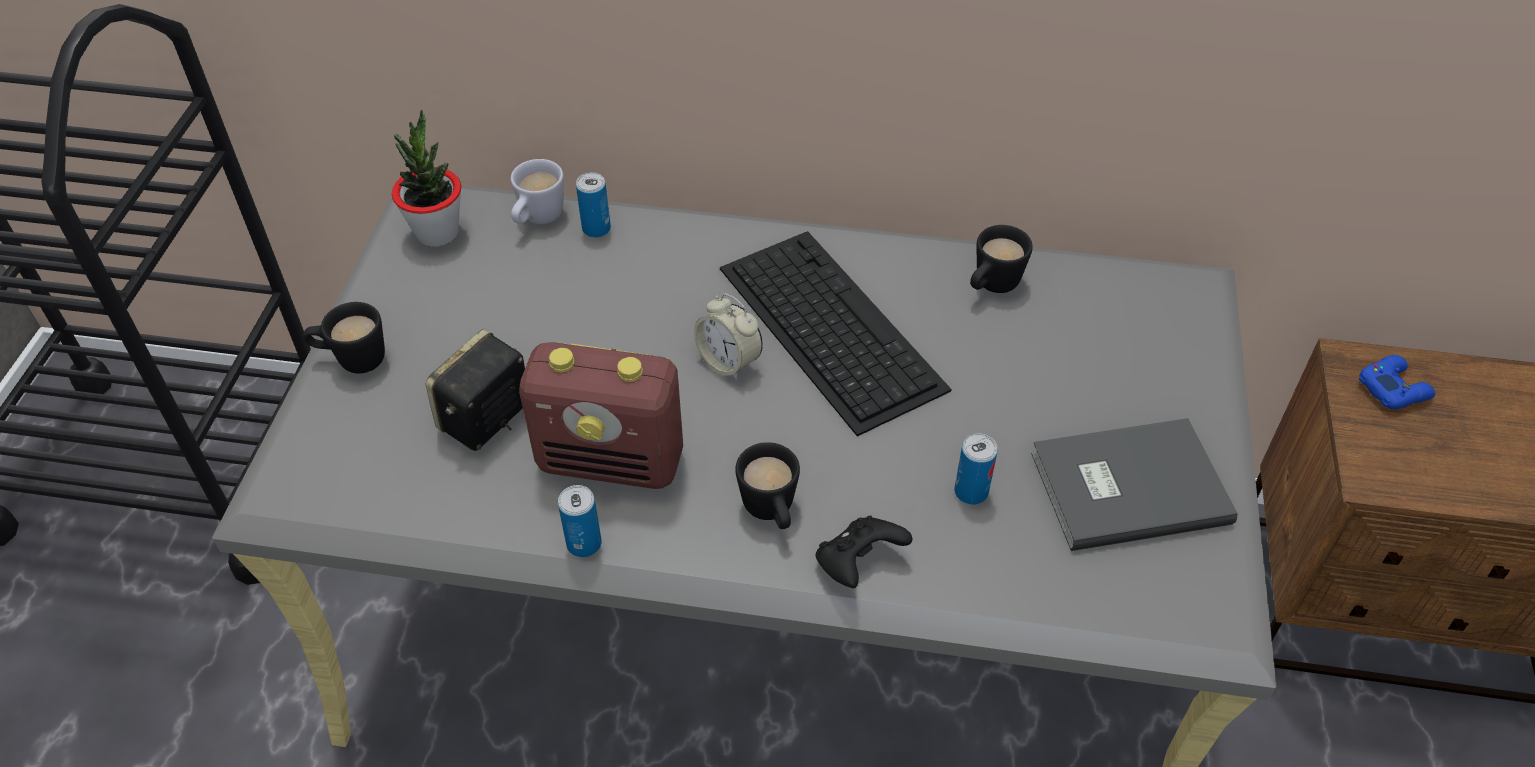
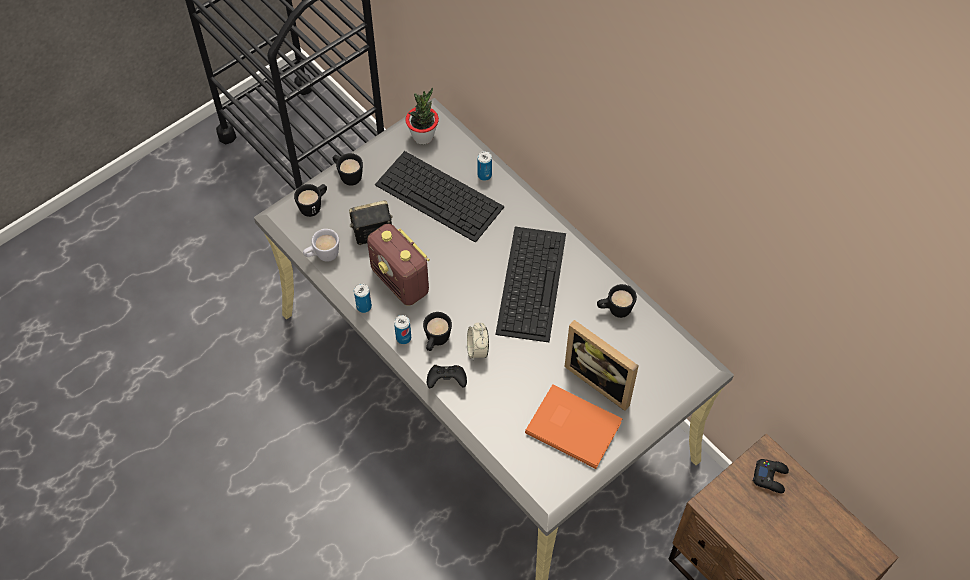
camera: 40 degrees right, 10 degrees up
(329, 442) = (314, 206): none -> black mug
(538, 219) = (466, 155): white mug -> white mug (323, 255)
(552, 296) = (440, 196): none -> keyboard
(729, 362) = (479, 270): alarm clock -> alarm clock (477, 350)
(971, 492) = (513, 386): can -> can (403, 338)
(1086, 390) = (602, 379): none -> picture frame
(1125, 485) = (573, 425): grey book -> orange book
(1393, 388) = (770, 477): blue game controller -> black game controller

